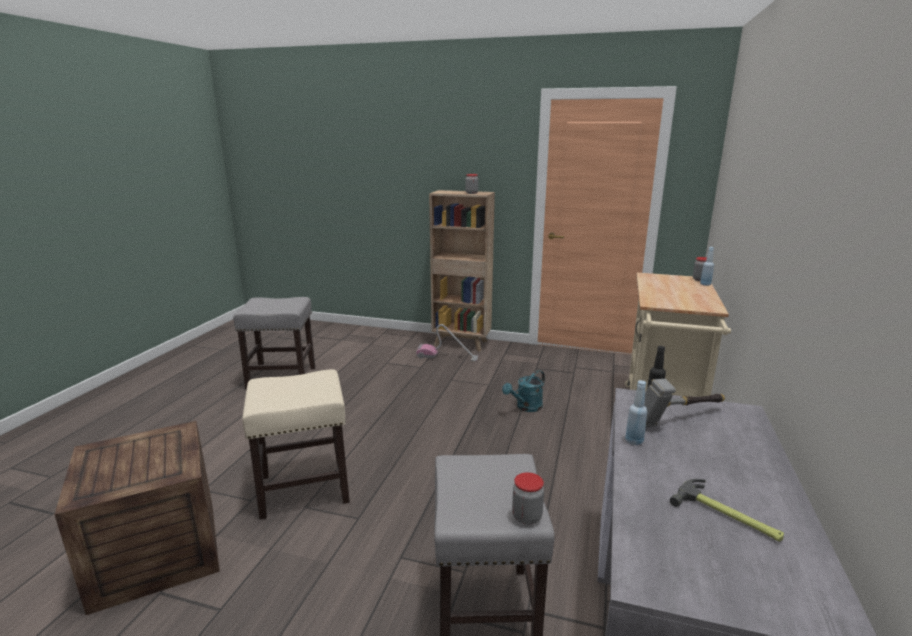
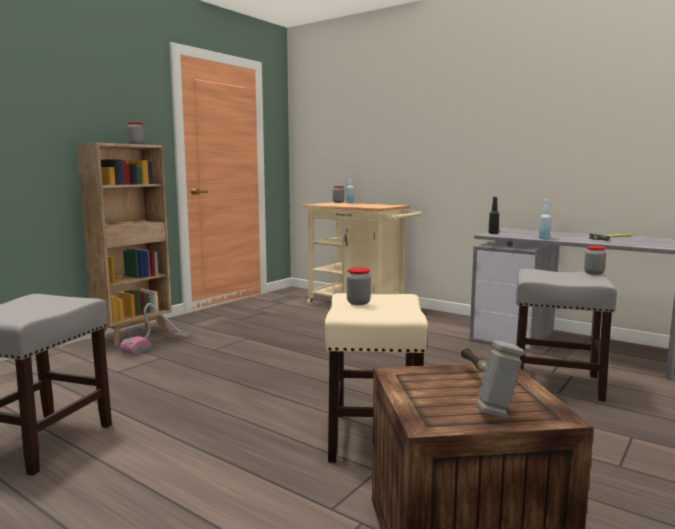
camera: 70 degrees left, 10 degrees down
(297, 382) = (358, 303): none -> jar
(526, 407) = (306, 334): turquoise watering can -> none
(679, 419) = (518, 233): hammer -> hammer (481, 393)

